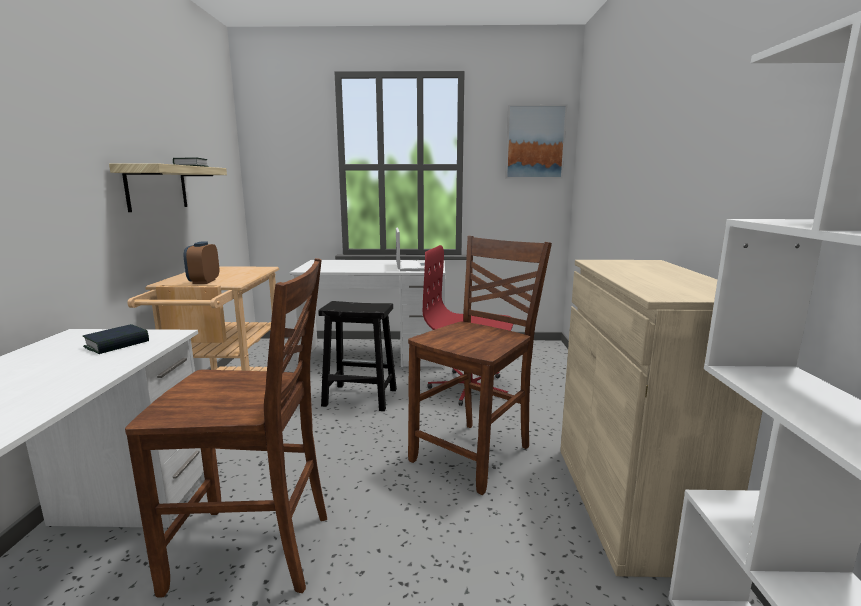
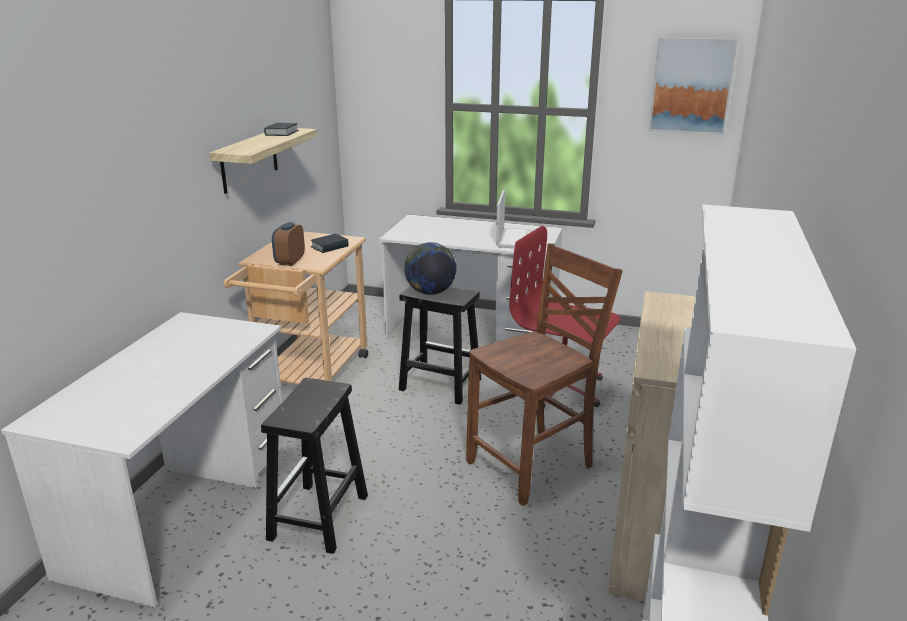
camera: 15 degrees right, 10 degrees up
(117, 344) = (218, 337): book -> book (330, 247)
(255, 551) = (318, 518): brown chair -> black stool
(348, 307) = (430, 293): none -> globe

